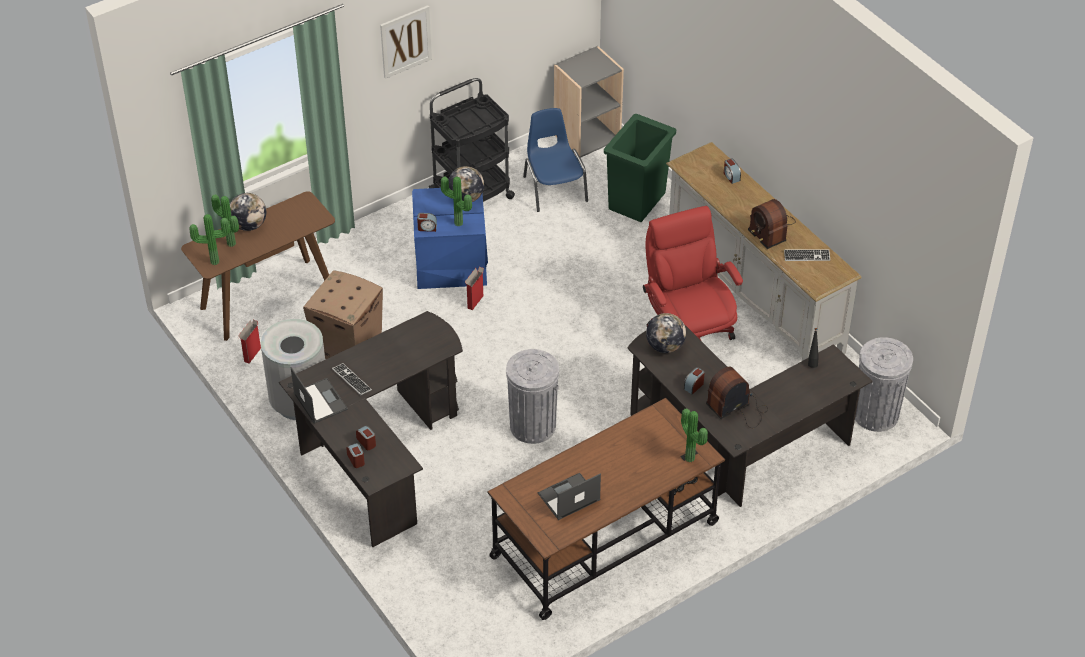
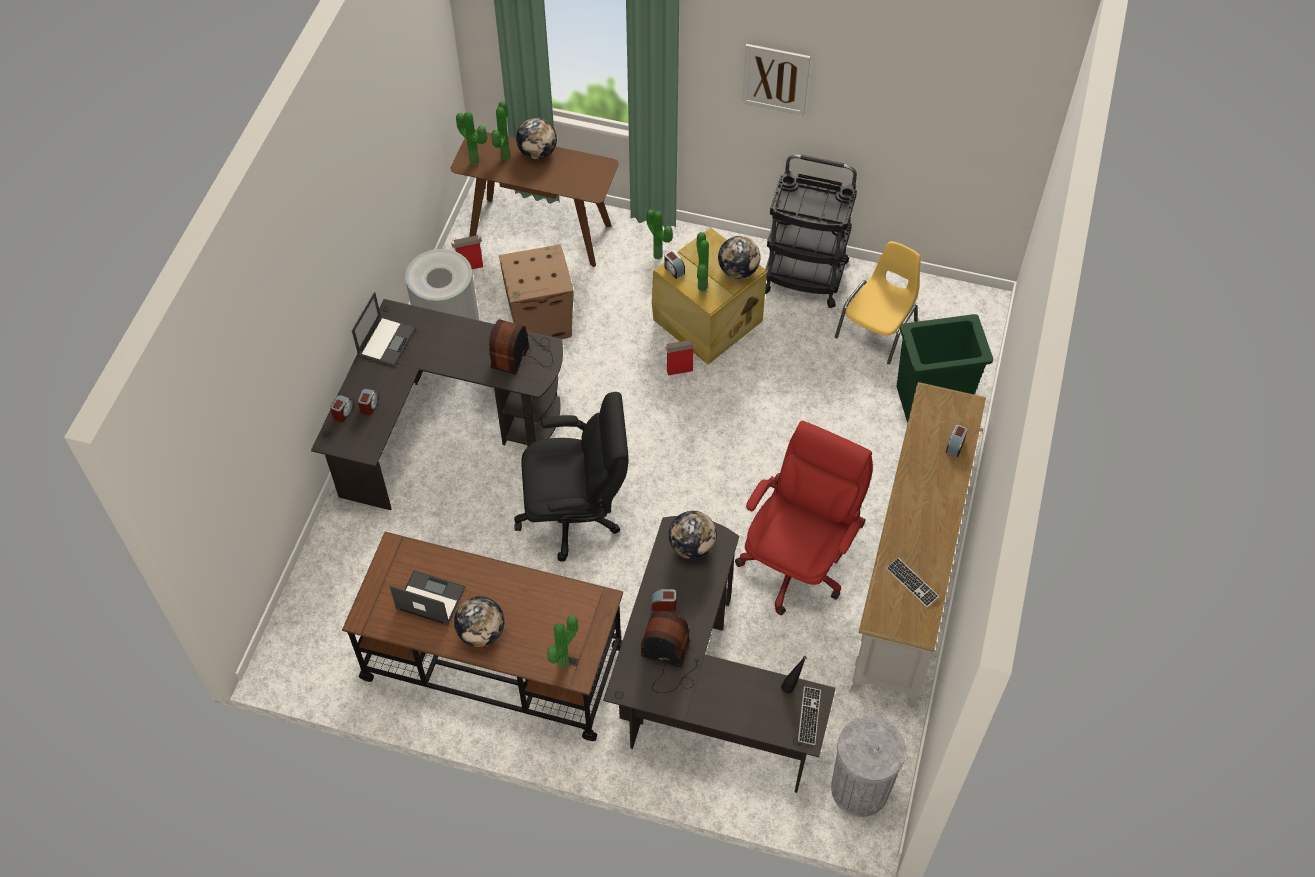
camera: 50 degrees right, 10 degrees up
(351, 380) = (430, 345): keyboard -> keyboard (809, 716)
(365, 251) = (659, 255): none -> potted plant
(451, 263) = (707, 322): blue storage box -> beige storage box
(533, 426) = (576, 515): grey trash can -> black office chair
(554, 188) = (878, 328): blue chair -> yellow chair
(587, 136) = (971, 306): grey bookcase -> none
(623, 486) = (481, 632): none -> globe
(770, 229) = (916, 527): radio -> radio (522, 354)

